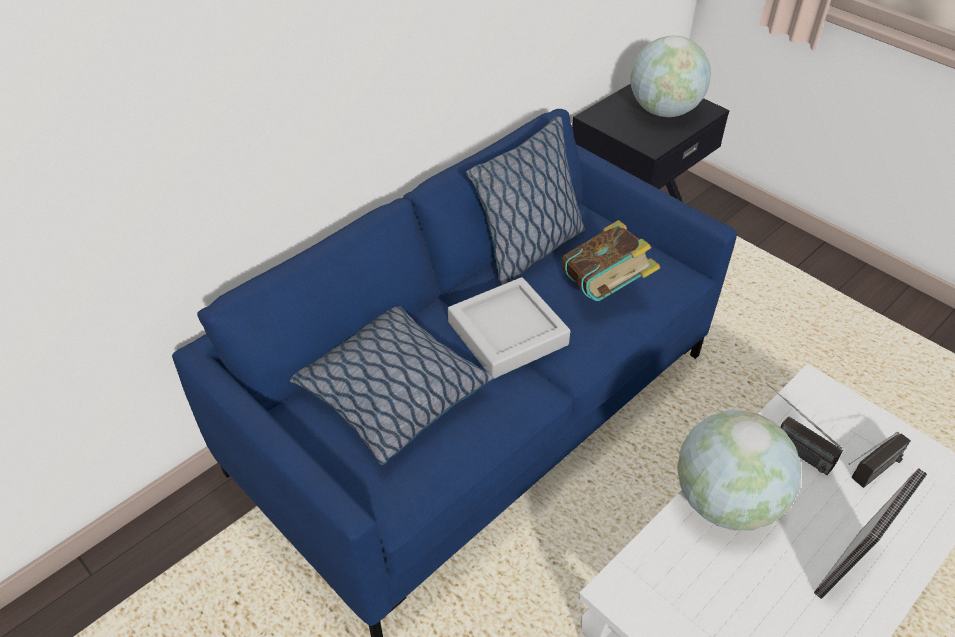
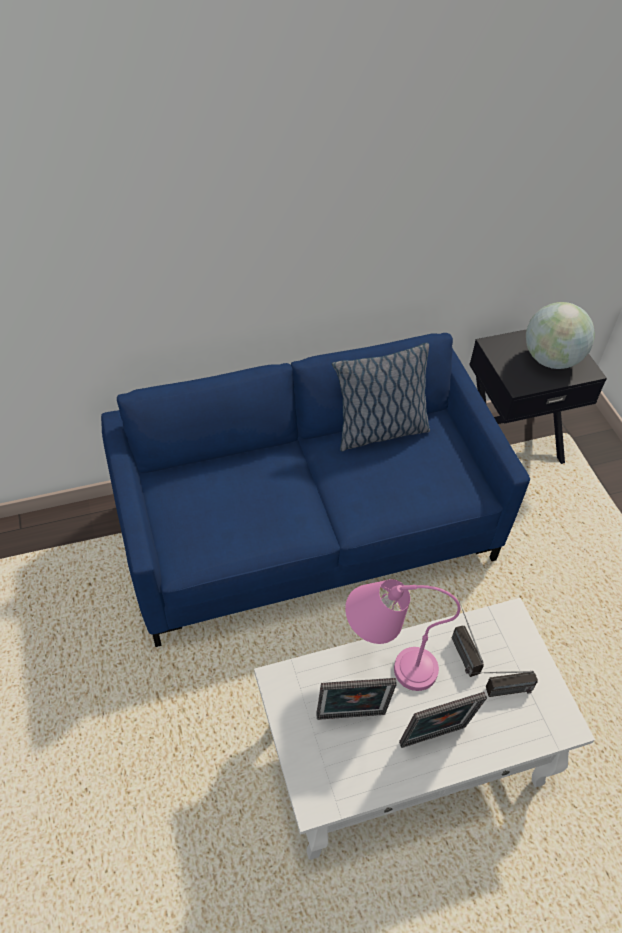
camera: 25 degrees right, 5 degrees up
(390, 393) = (222, 494): pillow -> none
(507, 333) = (323, 485): grey tray -> none
(605, 289) = (413, 481): book -> none
(725, 501) = (386, 660): globe -> pink table lamp
(739, 594) = (351, 718): none -> picture frame

